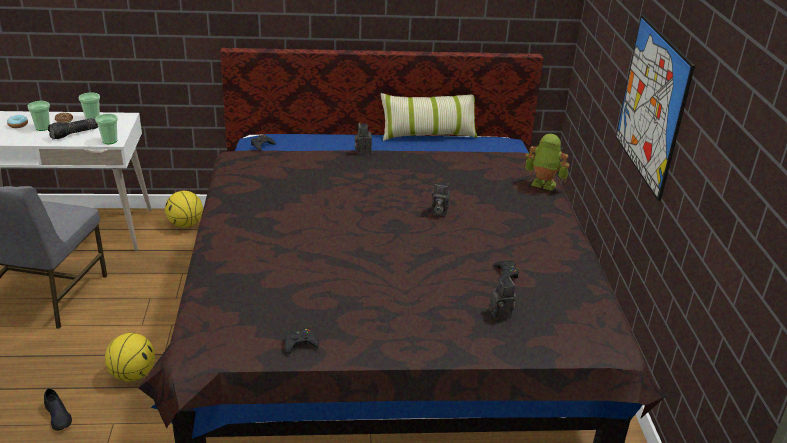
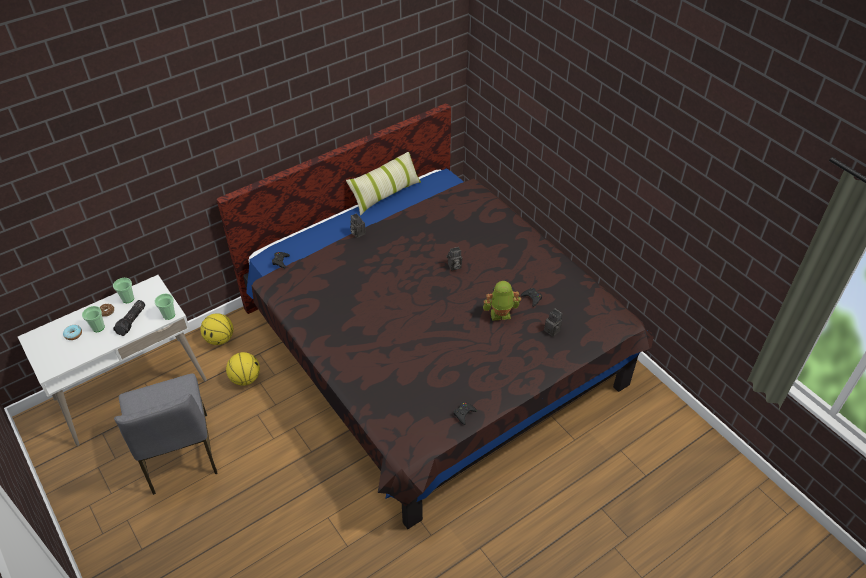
camera: 30 degrees left, 15 degrees up
(58, 416) = (287, 533): black shoe -> none
(133, 374) = (305, 477): basketball -> basketball (245, 378)
(542, 185) = (497, 210): toy robot -> toy robot (500, 316)
(652, 105) = (583, 152): picture -> none

